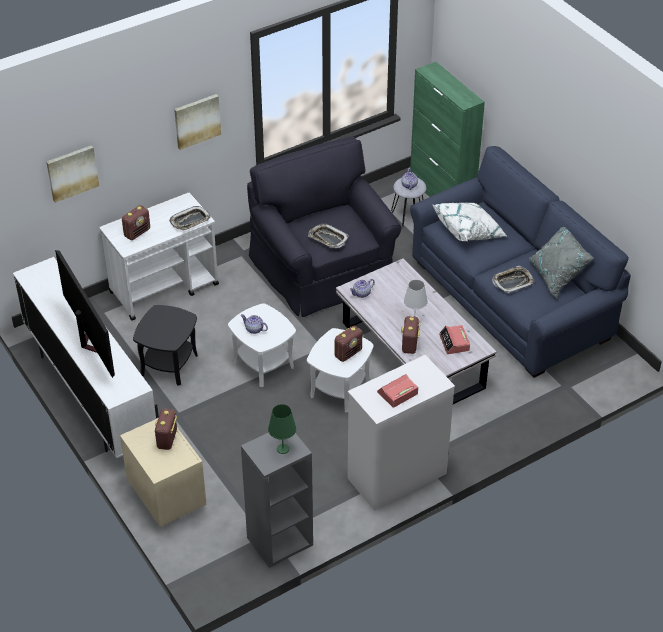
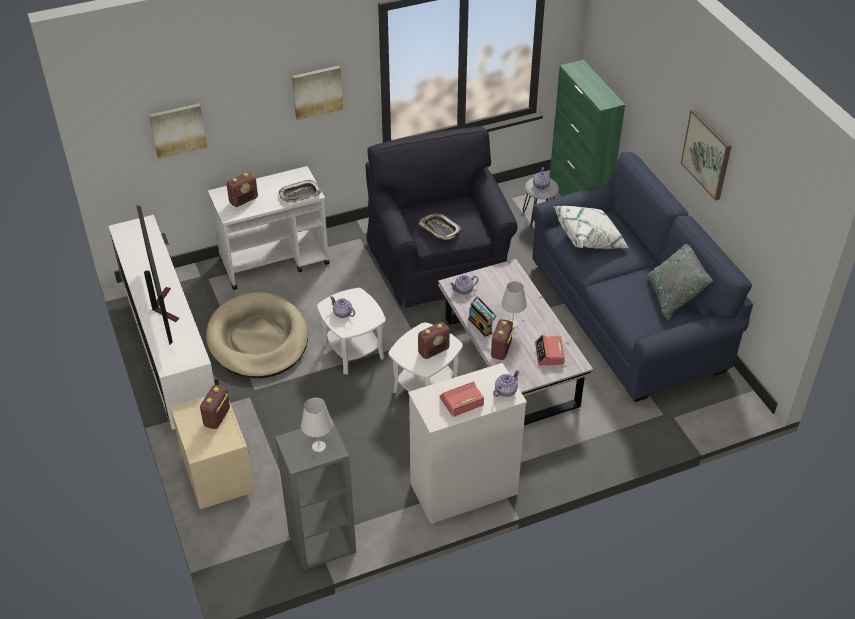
camera: 10 degrees right, 0 degrees up
(169, 365) = (258, 340): black side table -> beige dog bed
(283, 449) = (319, 446): green table lamp -> white table lamp
(386, 324) = (481, 325): none -> radio
(434, 379) = (505, 391): none -> teapot
(513, 282) = (625, 297): tray -> none
(572, 143) = (707, 154): none -> picture

